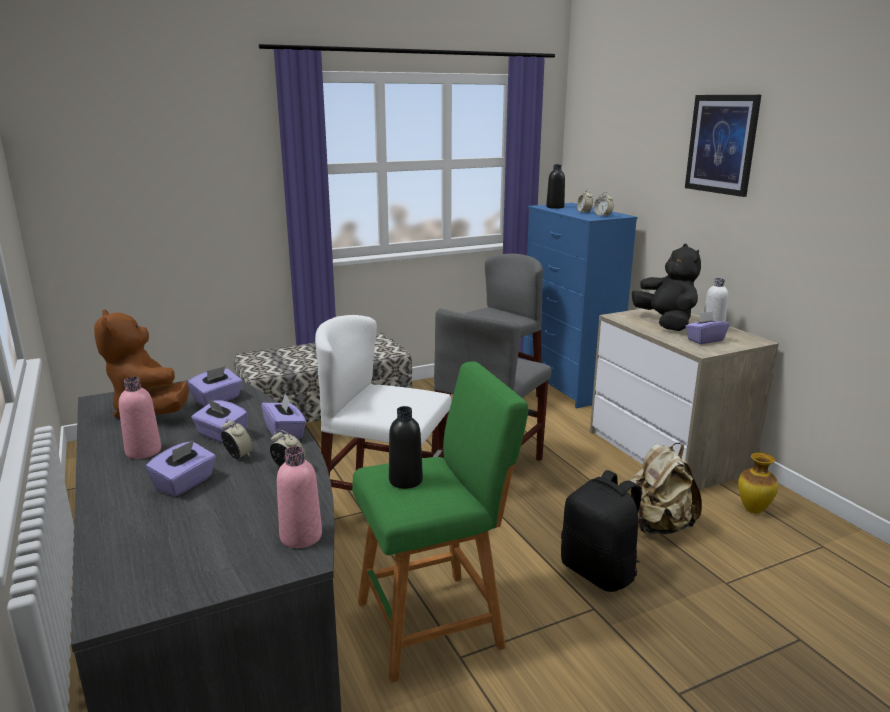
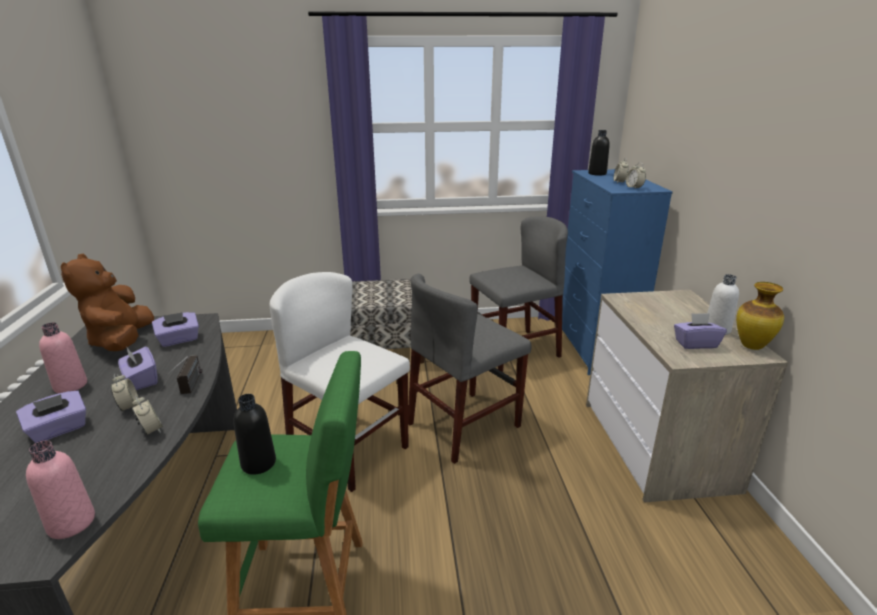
camera: 20 degrees right, 5 degrees up
(285, 433) = (189, 388): purple tissue box -> radio
(599, 572) = (498, 577): black backpack -> none
(657, 526) = (593, 535): beige backpack -> none
(666, 323) = (667, 314): black plush toy -> none
(721, 144) = (762, 117): picture -> none
(753, 510) = (717, 543): vase -> vase (752, 346)

